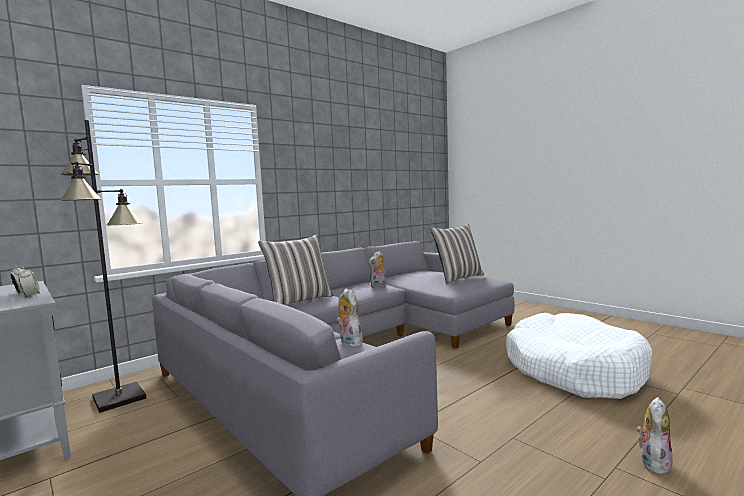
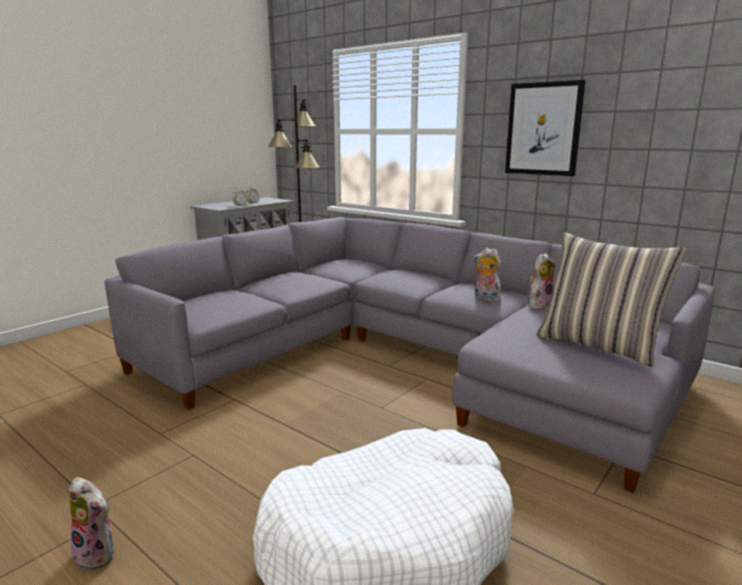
camera: 80 degrees right, 10 degrees up
(299, 300) = (396, 274): pillow -> none
(318, 179) = (543, 129): none -> picture
(349, 343) = (249, 303): plush toy -> plush toy (538, 305)

